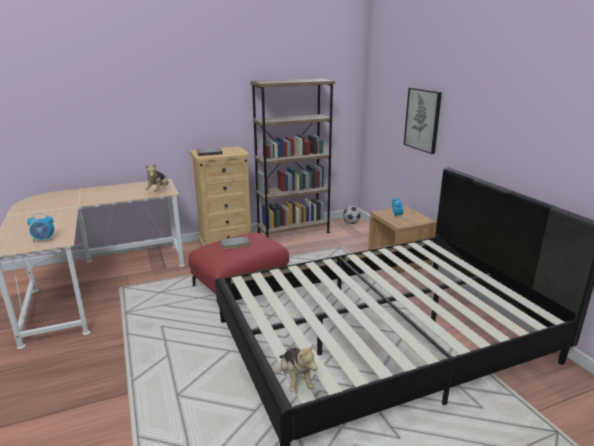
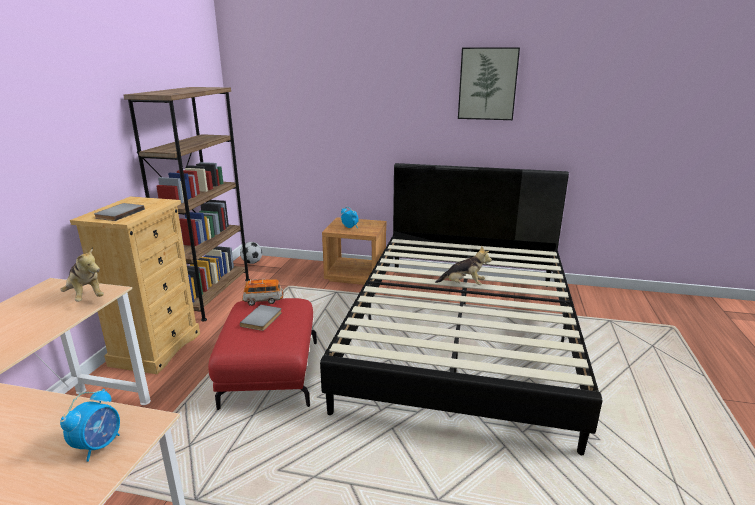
camera: 55 degrees left, 0 degrees up
(257, 236) = (263, 300): none -> toy car
(295, 379) = (557, 376): plush toy -> plush toy (463, 285)
(423, 120) = (343, 122): picture -> picture (487, 84)

